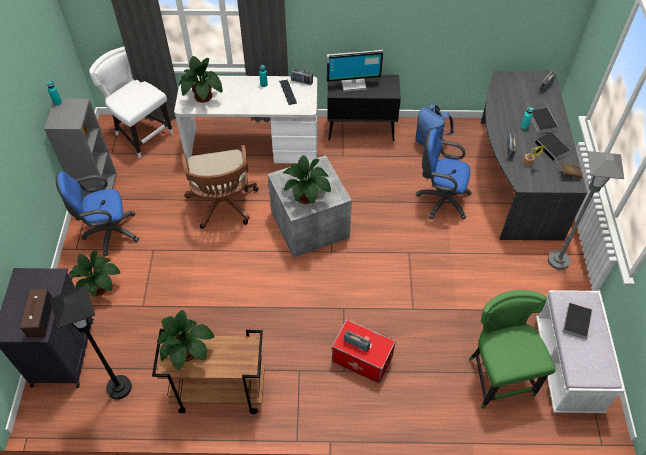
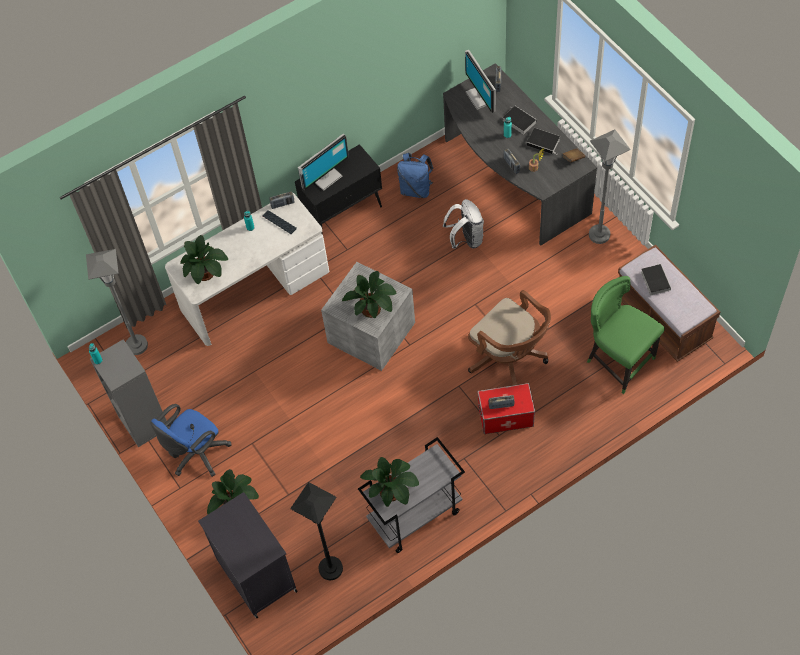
camera: 30 degrees left, 5 degrees up
(40, 318) = (262, 541): radio -> none
(142, 134) = (137, 345): white chair -> grey floor lamp
(219, 392) = (415, 517): brown cart -> grey cart
(223, 205) = (279, 364): brown office chair -> brown office chair (510, 359)
(440, 200) = (466, 239): blue office chair -> white backpack
(523, 88) = (480, 97): none -> monitor
(567, 366) = (663, 319): white bench -> brown bench

